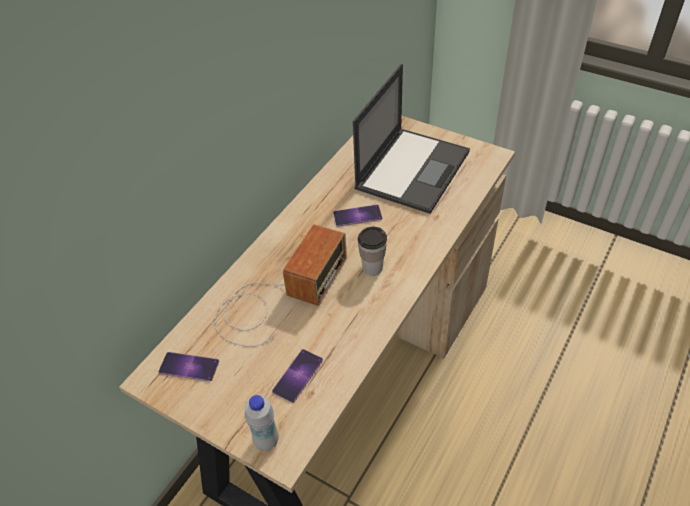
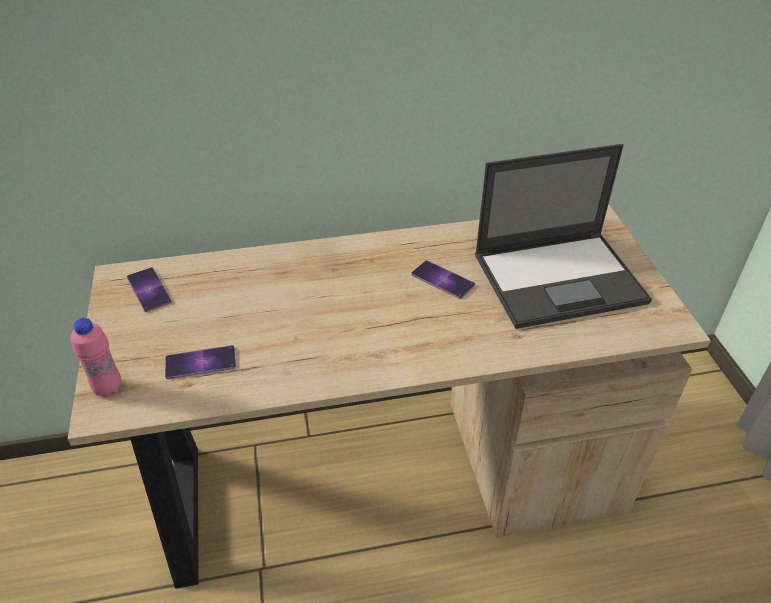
camera: 45 degrees right, 5 degrees down
(266, 441) = (108, 388): white bottle -> pink bottle
(278, 297) = (280, 292): radio -> none
(372, 268) = (388, 331): cup -> none

